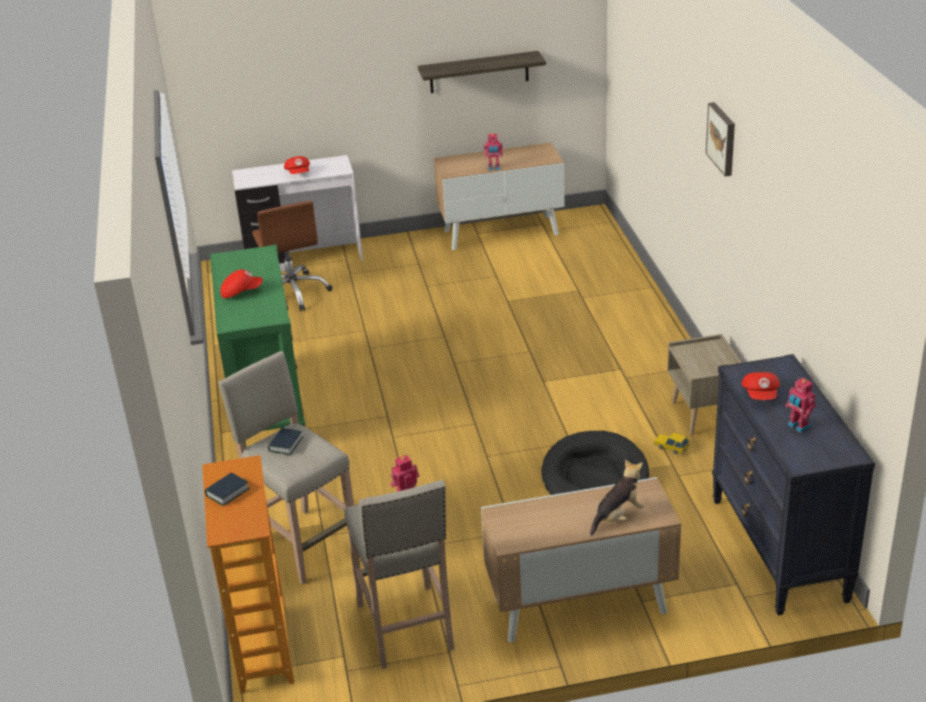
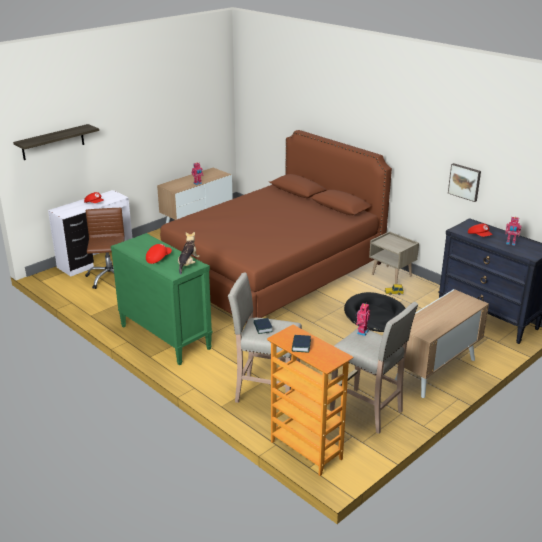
camera: 35 degrees left, 5 degrees down
(293, 292) = (109, 278): brown office chair -> brown office chair turned 135 degrees counterclockwise
(479, 72) = (177, 130): shelf -> shelf (53, 142)
(522, 349) = (272, 271): none -> brown bed
(618, 517) = (460, 309): plush toy -> plush toy (188, 264)
(723, 138) = (380, 125): picture -> picture (465, 182)

